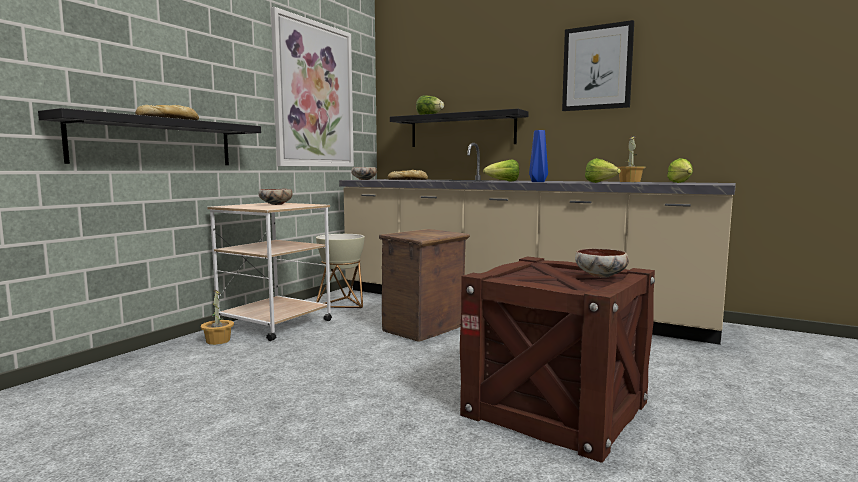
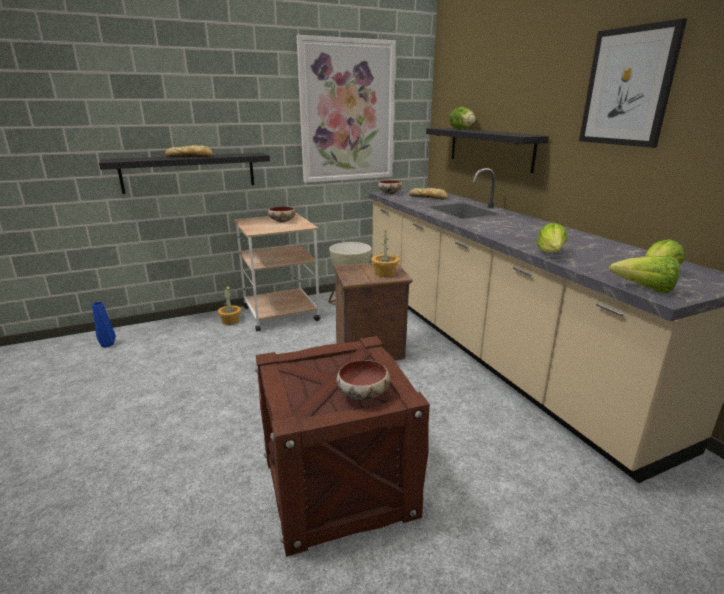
camera: 35 degrees right, 15 degrees up
(503, 181) = (479, 224): lettuce -> lettuce (644, 289)
(538, 182) = (501, 234): blue vase -> blue vase (108, 344)
(630, 181) = (624, 249): potted plant -> potted plant (385, 273)

